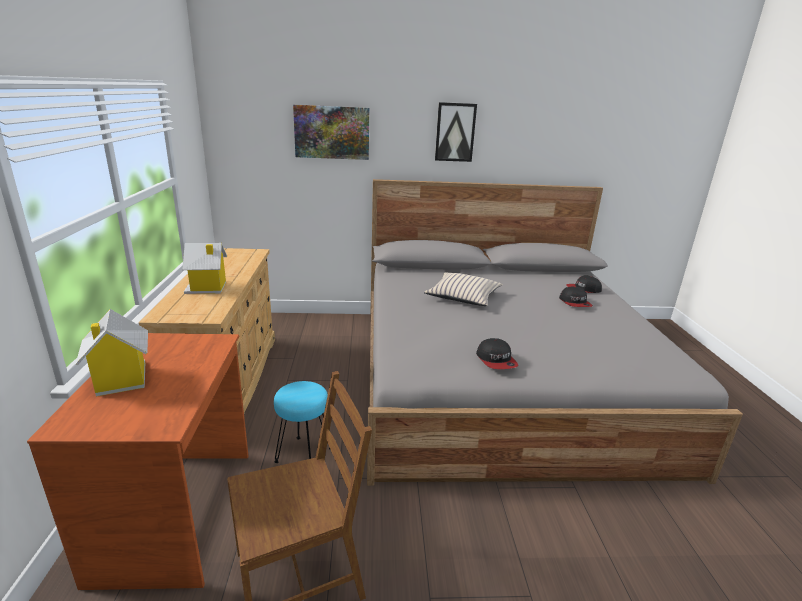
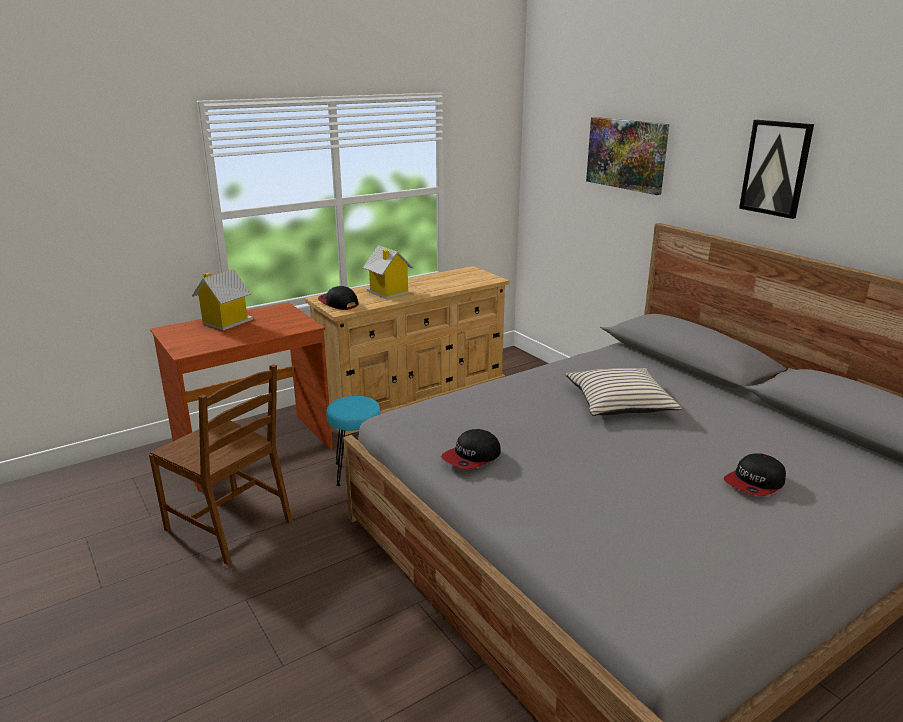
camera: 60 degrees right, 0 degrees up
(583, 289) = (831, 483): cap -> cap (338, 303)

